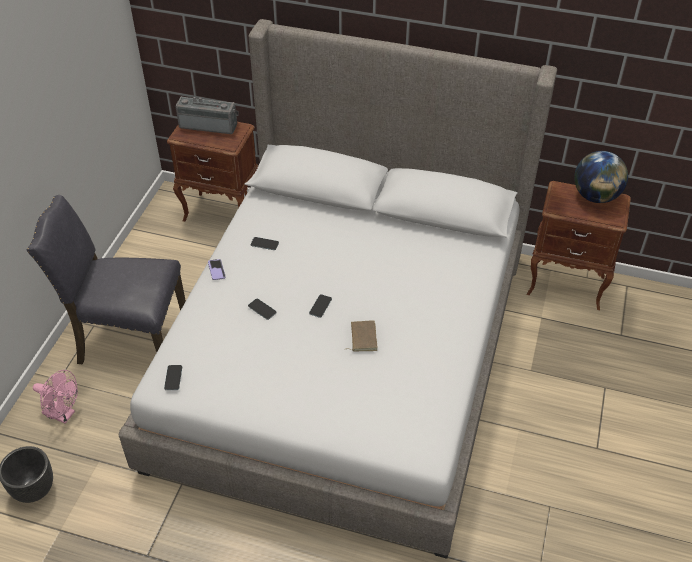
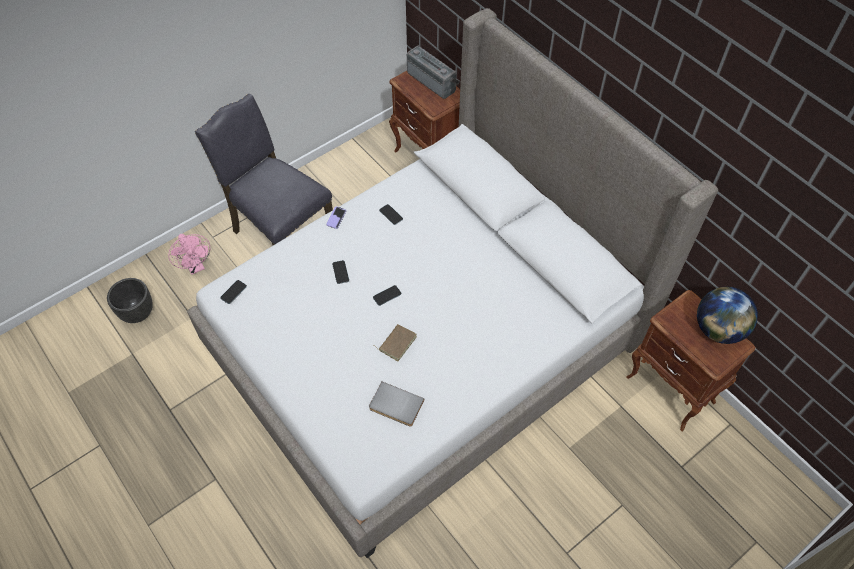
camera: 35 degrees right, 10 degrees up
(407, 385) = (395, 406): none -> grey book

